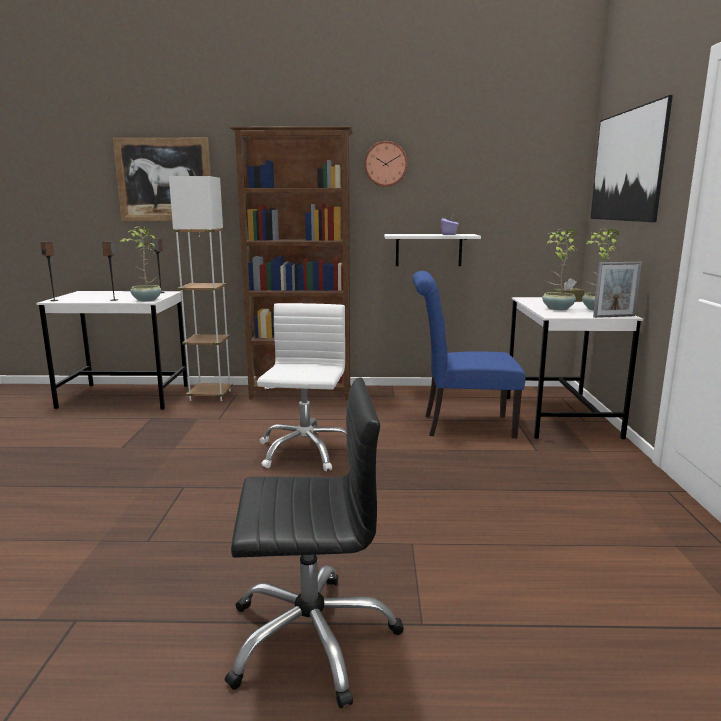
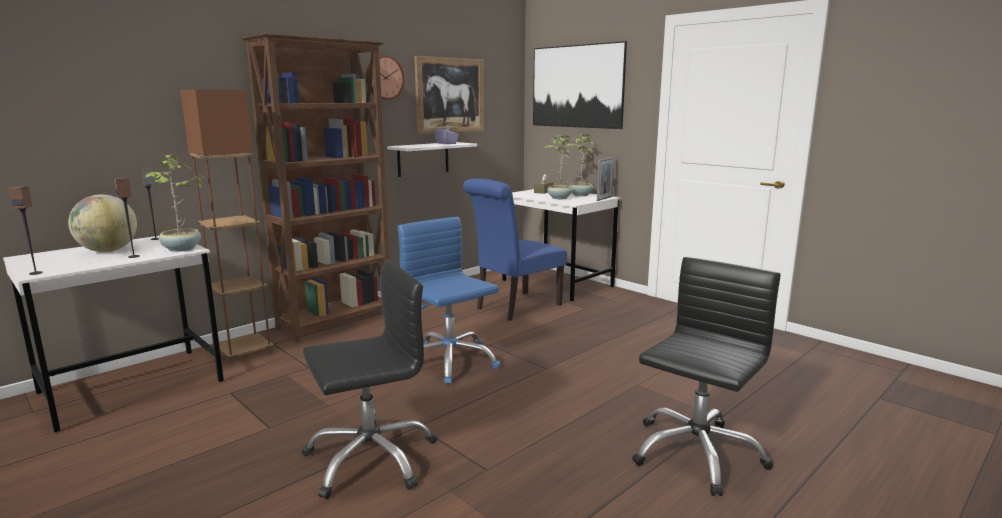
camera: 45 degrees left, 0 degrees up
(116, 493) = (370, 458): none -> black office chair
(118, 295) = (108, 251): none -> globe
(164, 180) = (137, 91): picture -> picture (450, 95)
(210, 395) = (244, 352): white floor lamp -> brown floor lamp
(305, 451) = (449, 362): white office chair -> blue office chair

